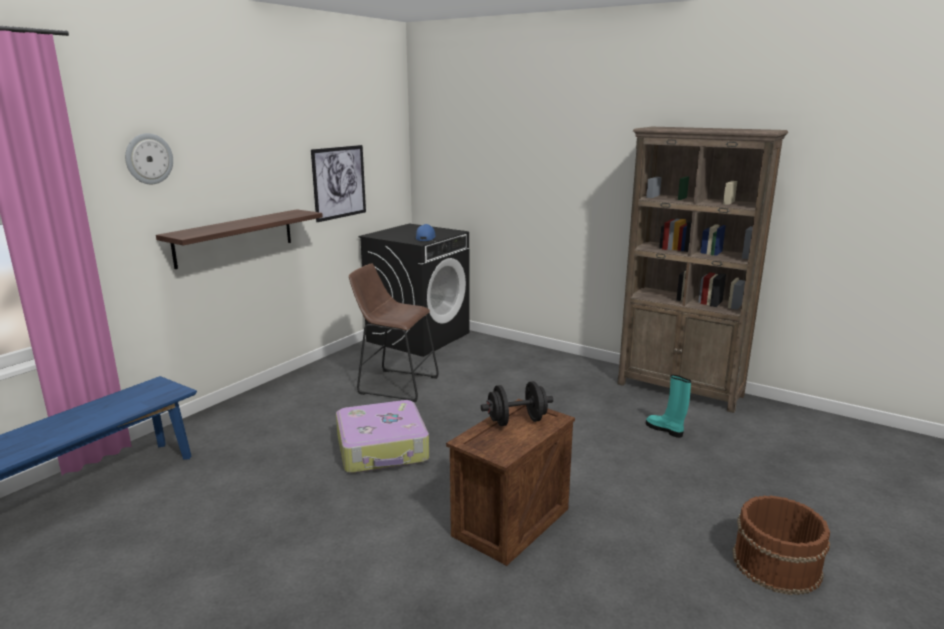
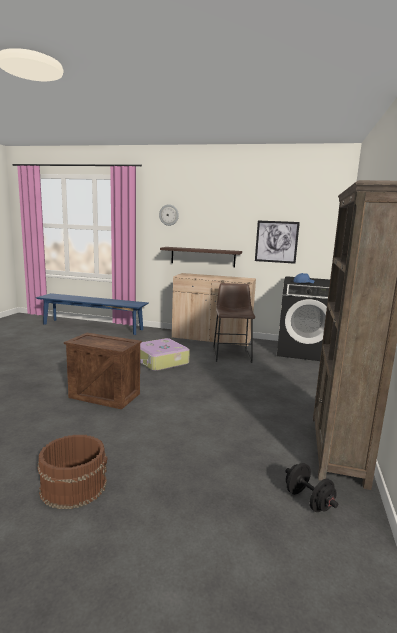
camera: 70 degrees right, 5 degrees down
(302, 384) = (212, 338): none -> beige cabinet
(516, 421) = (112, 341): black dumbbell -> black dumbbell (308, 500)
(665, 430) = (248, 441): turquoise boot -> none

